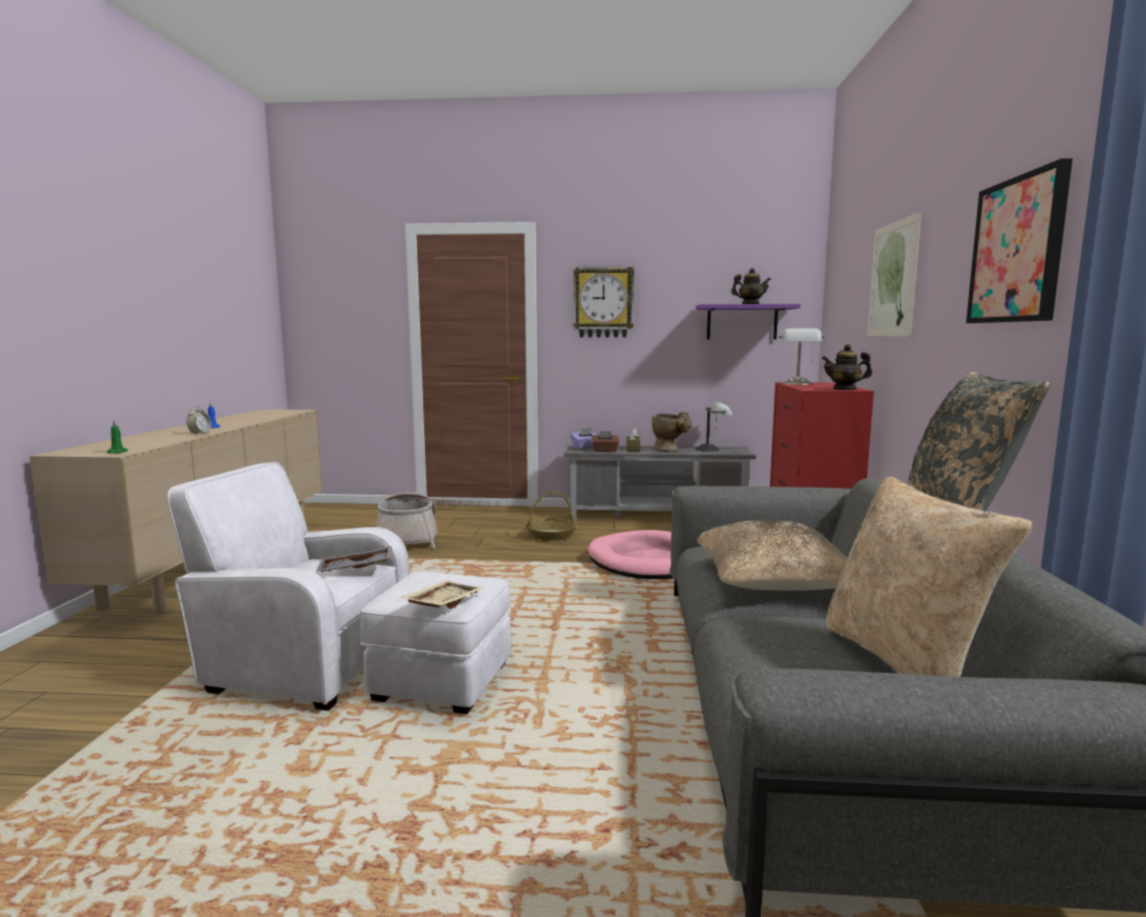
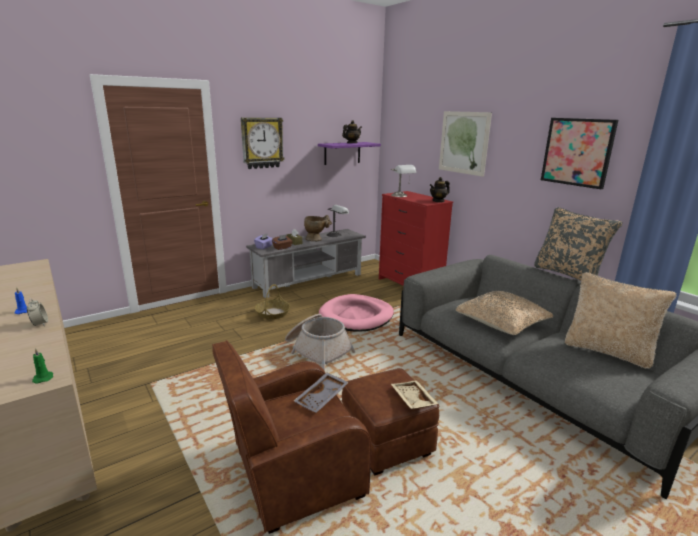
camera: 40 degrees left, 10 degrees up
(348, 670) = (324, 464): white armchair -> brown armchair
(408, 538) = (180, 347): basket -> basket (317, 350)

